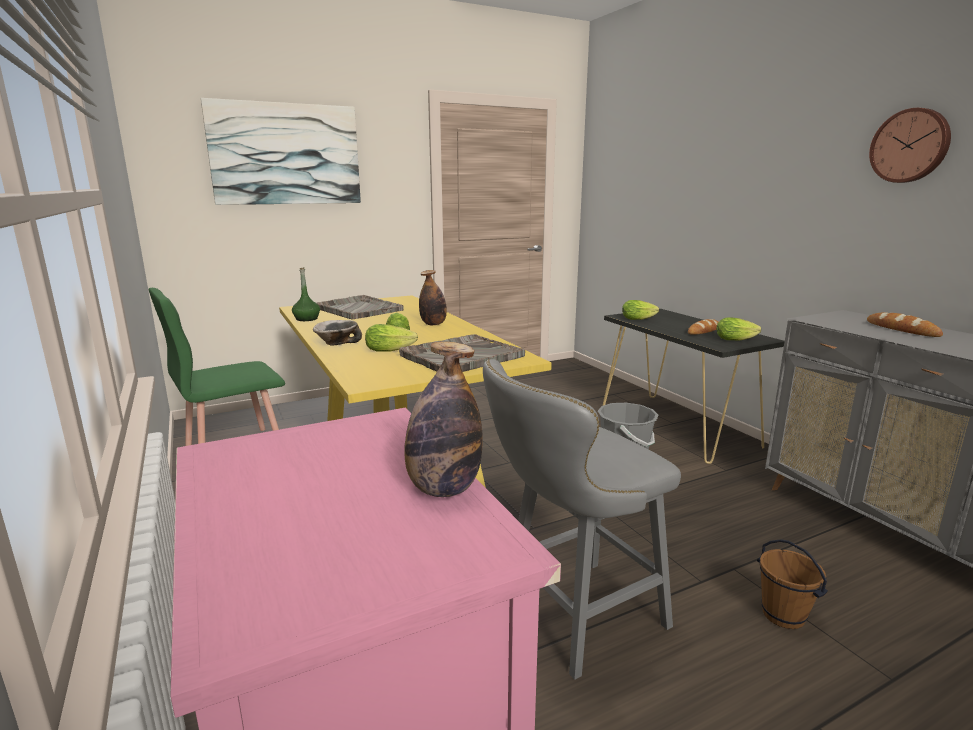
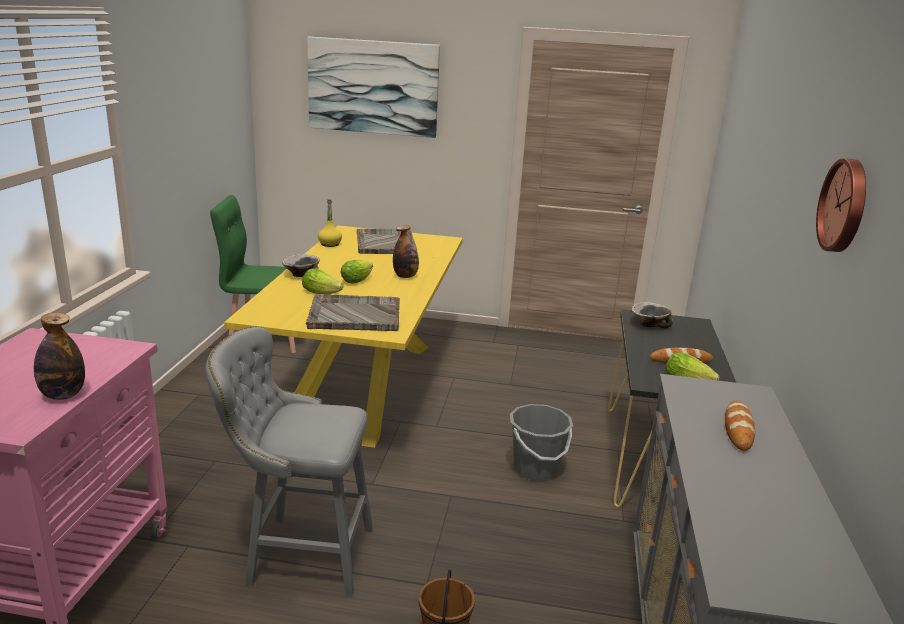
camera: 35 degrees right, 5 degrees up
(306, 319) = (329, 244): green bottle -> yellow bottle
(640, 318) = (648, 325): lettuce -> bowl

